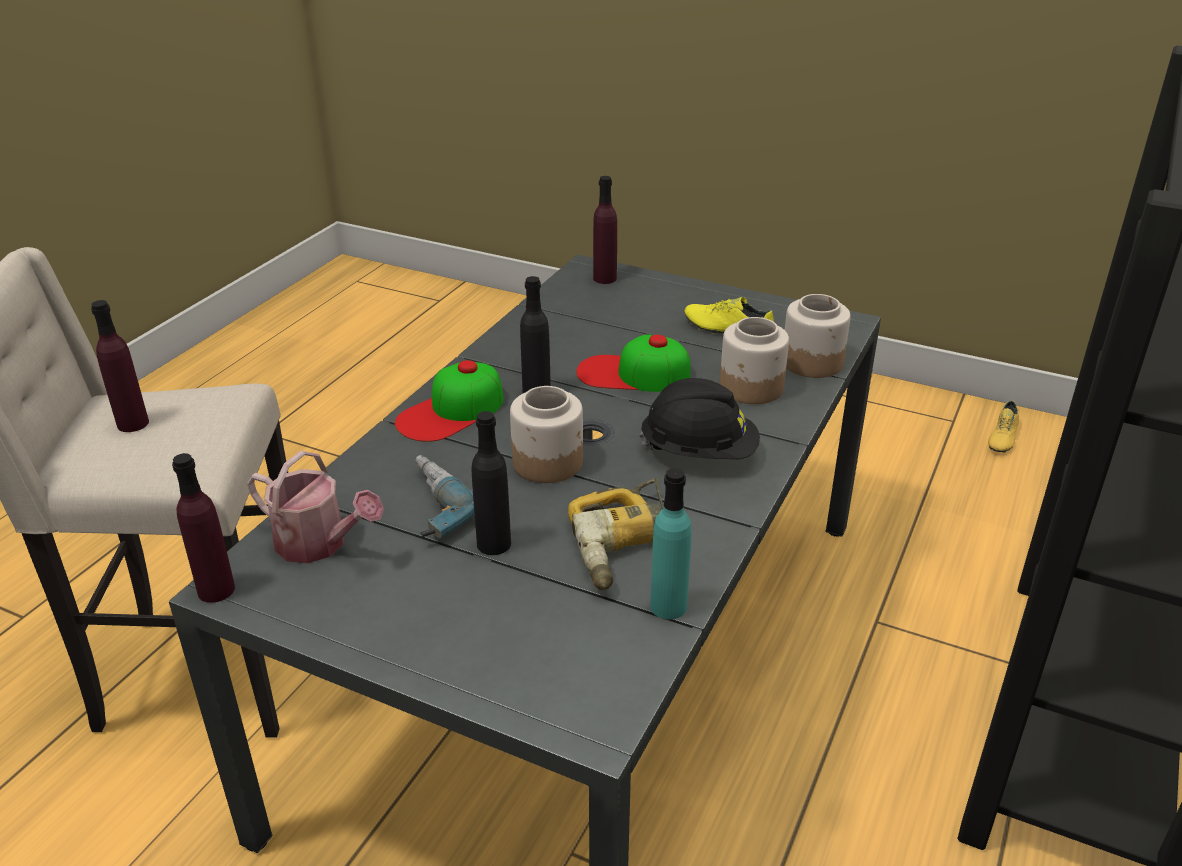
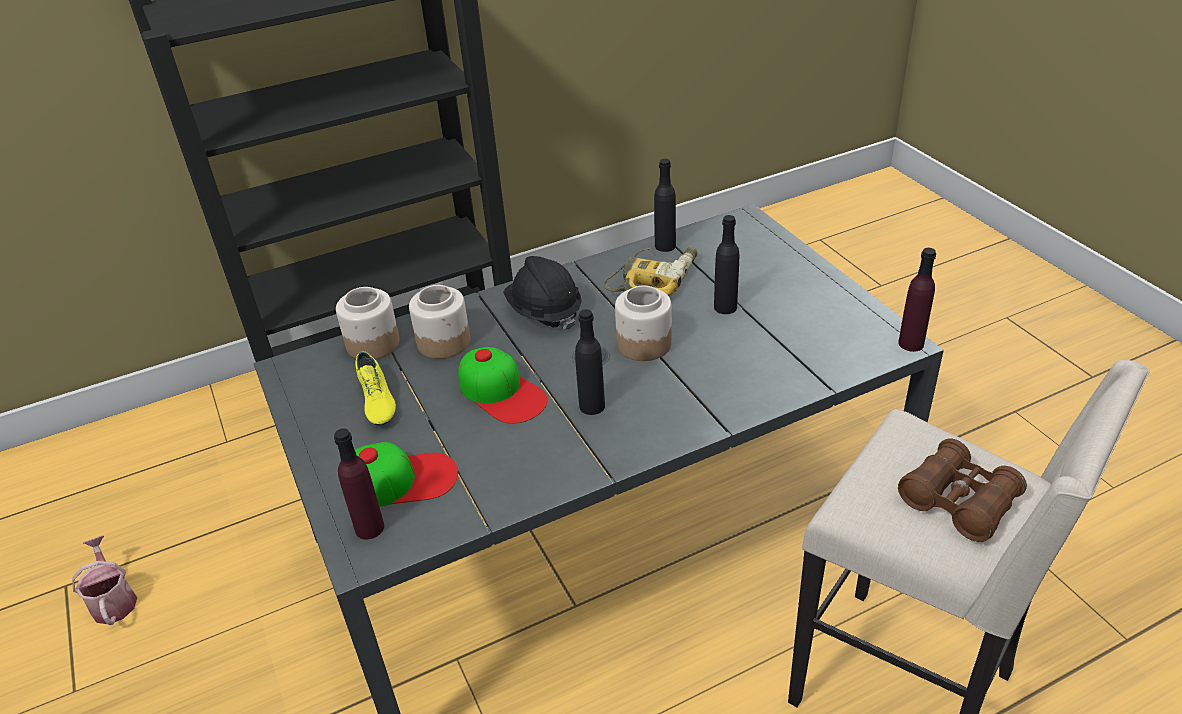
camera: 140 degrees left, 5 degrees up
(133, 423) = (958, 501): purple bottle -> brown binoculars
(319, 544) = (833, 348): watering can -> watering can (113, 600)
(429, 506) = (747, 345): power drill -> none
(451, 411) = (671, 417): cap -> cap (400, 479)
(668, 606) = (665, 246): turquoise bottle -> black bottle
(1001, 438) = (74, 544): yellow shoe -> none

